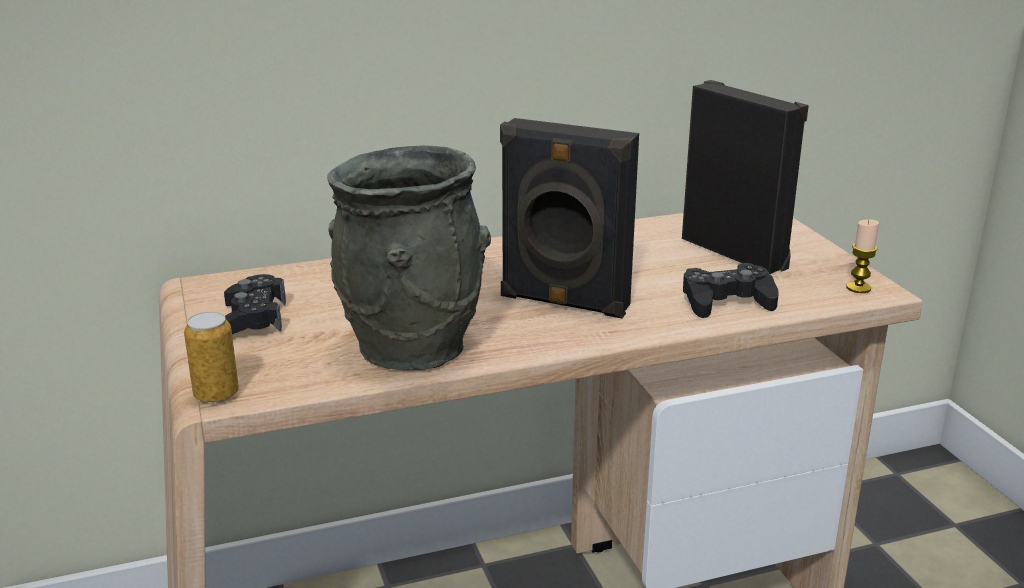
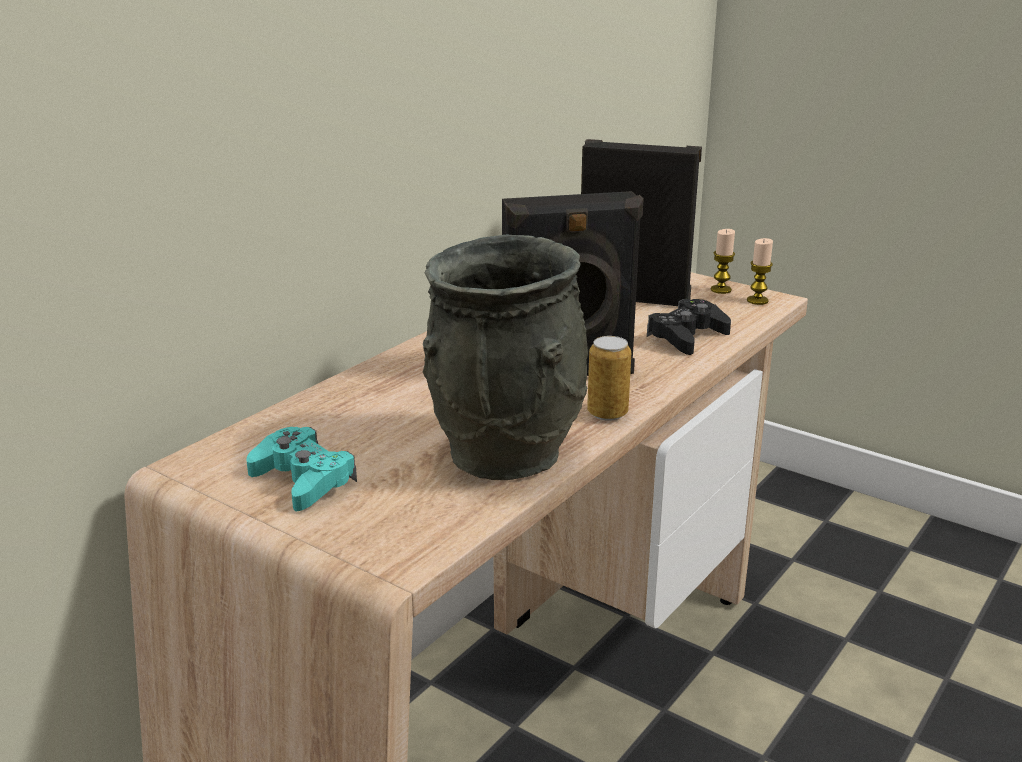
camera: 35 degrees left, 0 degrees up
(216, 395) = (388, 563): can -> can (607, 413)
(252, 319) = (303, 480): black game controller -> turquoise game controller
(836, 268) = (721, 290): none -> candle

